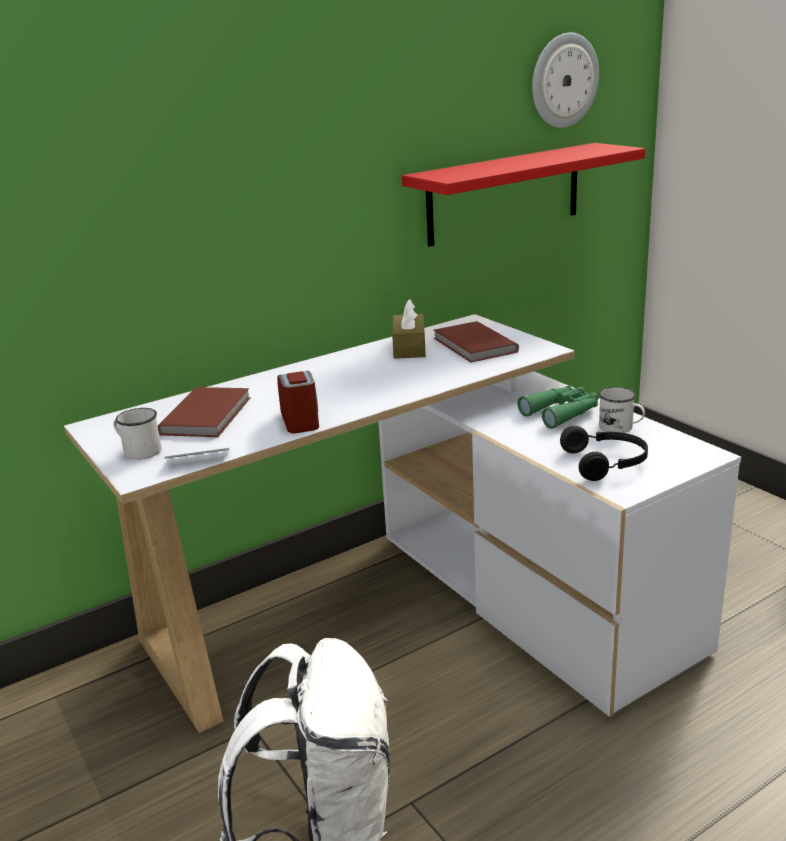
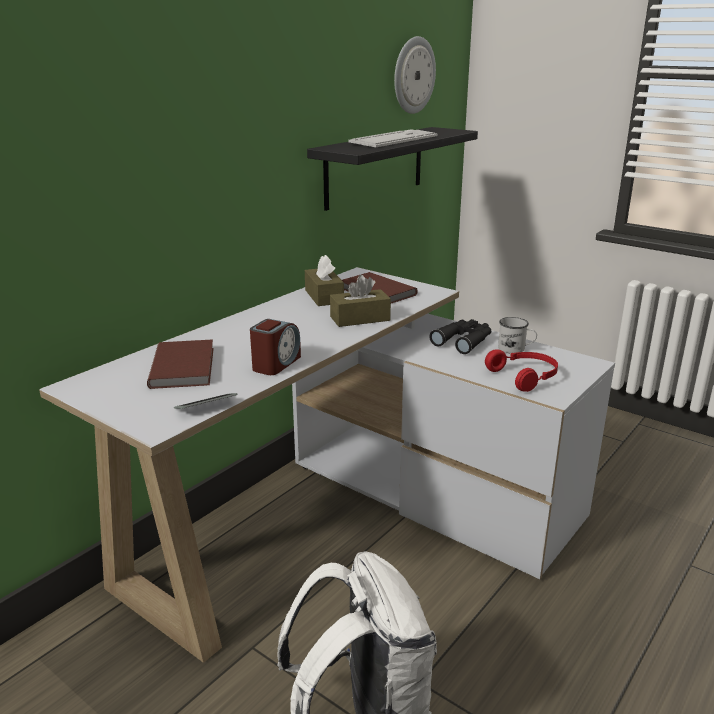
camera: 20 degrees left, 0 degrees up
(138, 451) = (138, 405): white mug -> none
(300, 420) = (276, 364): alarm clock -> alarm clock turned 60 degrees clockwise
(429, 376) = (360, 318): none -> brown tissue box
(504, 194) = (375, 167): red shelf -> black shelf
(519, 162) = (394, 140): none -> keyboard
(562, 413) = (464, 341): green binoculars -> black binoculars
(606, 463) = (525, 376): black headphones -> red headphones

